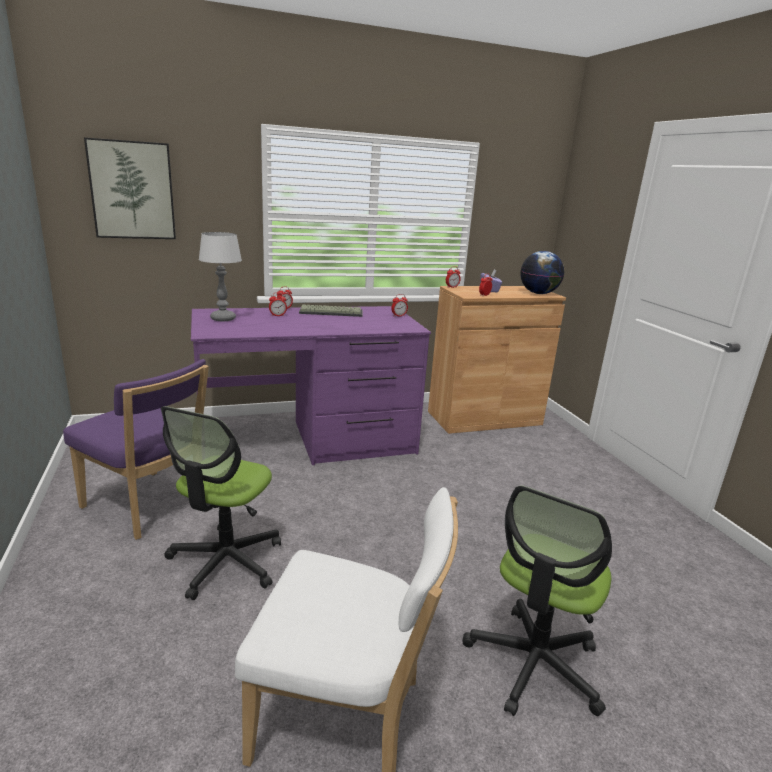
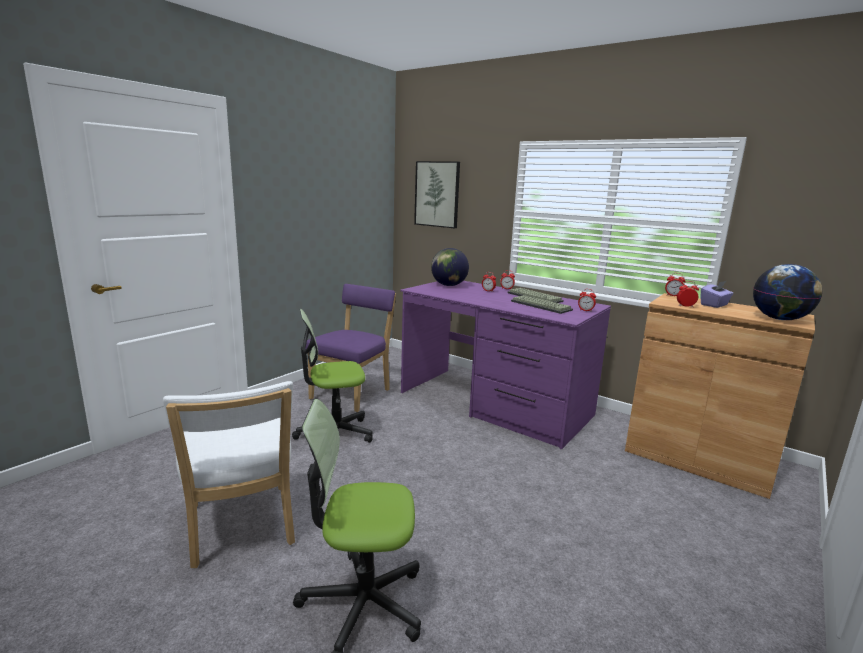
camera: 55 degrees right, 5 degrees down
(149, 506) = (353, 393): purple chair -> purple chair turned 150 degrees counterclockwise
(222, 319) = (448, 285): table lamp -> globe
(362, 320) = (542, 305): none -> keyboard

